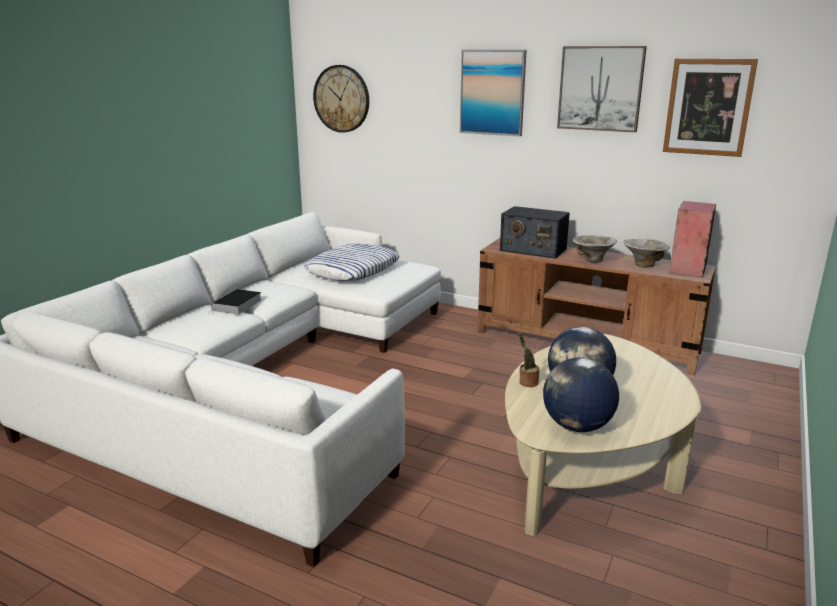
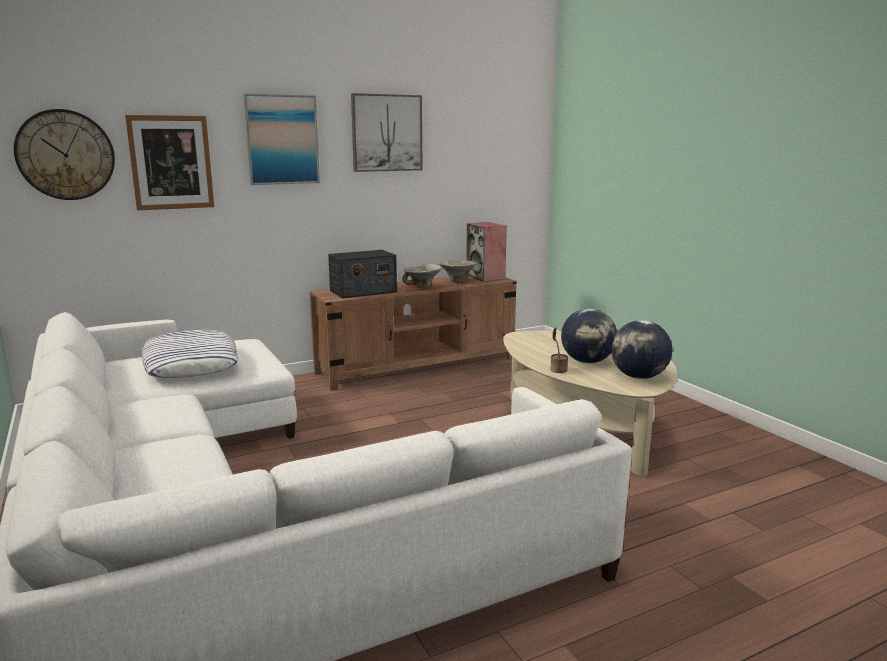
camera: 55 degrees left, 5 degrees down
(237, 305) = (162, 433): book -> none
(708, 107) = (468, 146): picture -> picture (171, 162)

